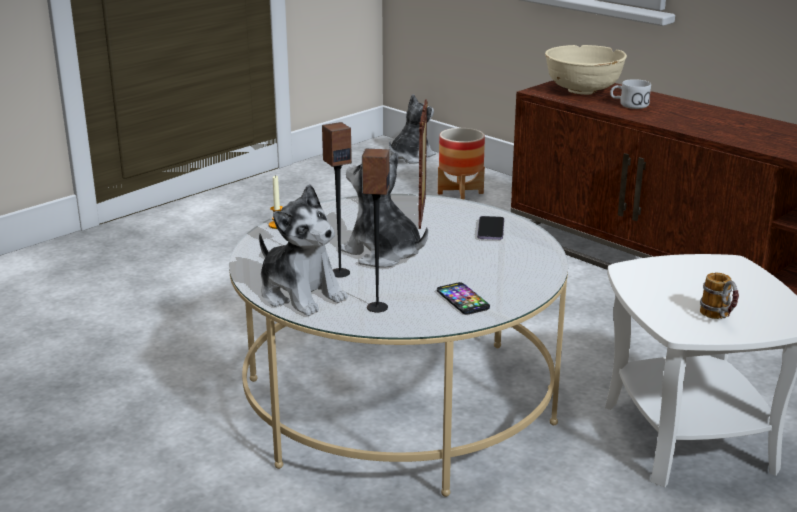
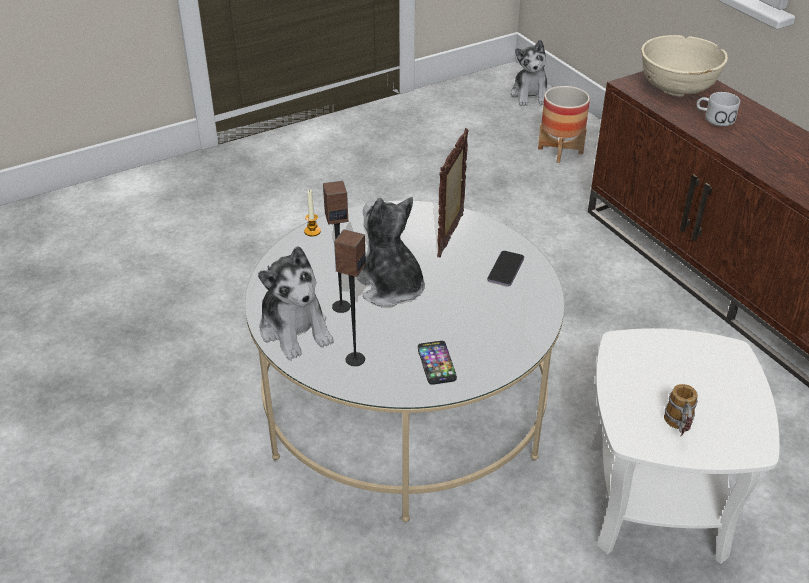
camera: 15 degrees right, 15 degrees up
(411, 157) = (530, 95): plush toy -> plush toy turned 120 degrees clockwise

